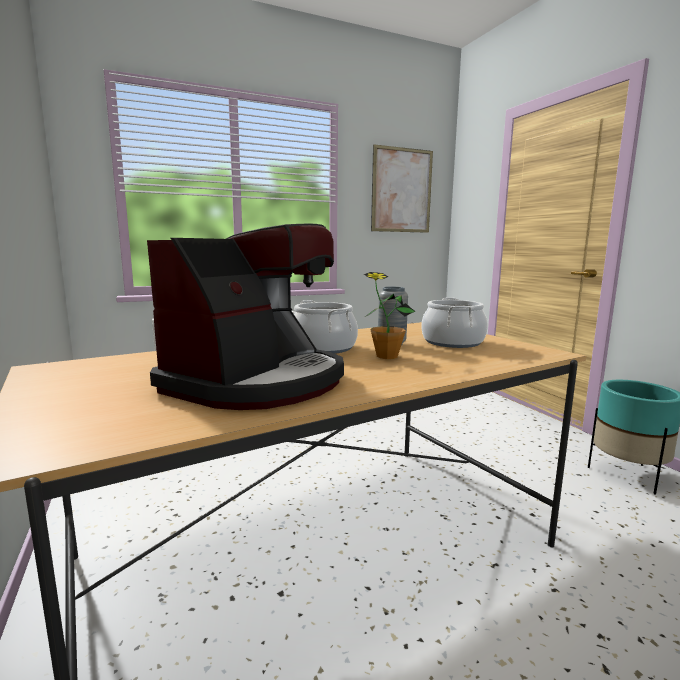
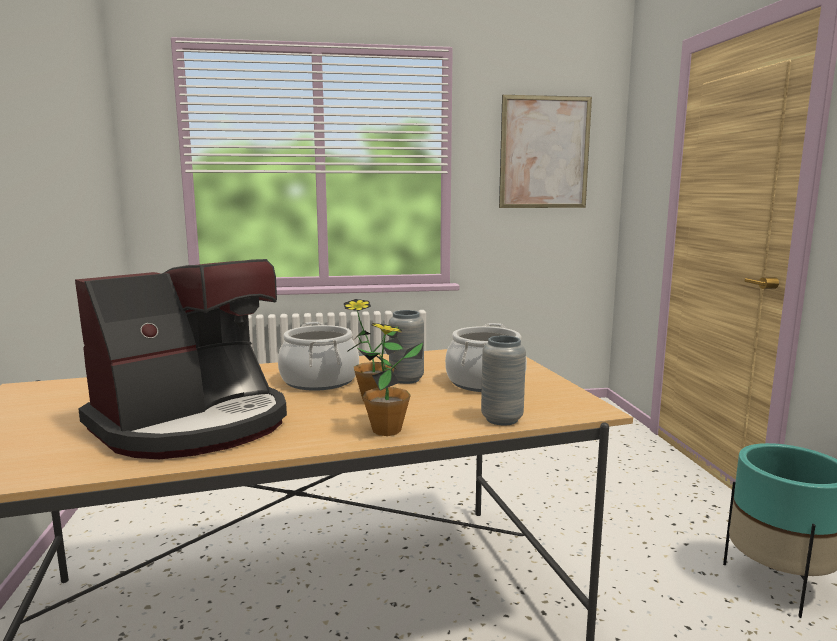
camera: 15 degrees right, 0 degrees up
(430, 375) = (386, 430): none -> potted plant
(503, 362) = (502, 419): none -> grey vase

